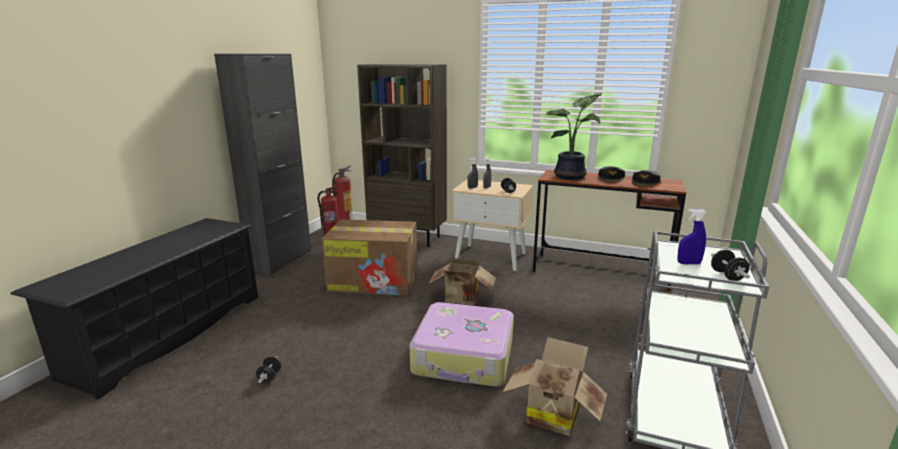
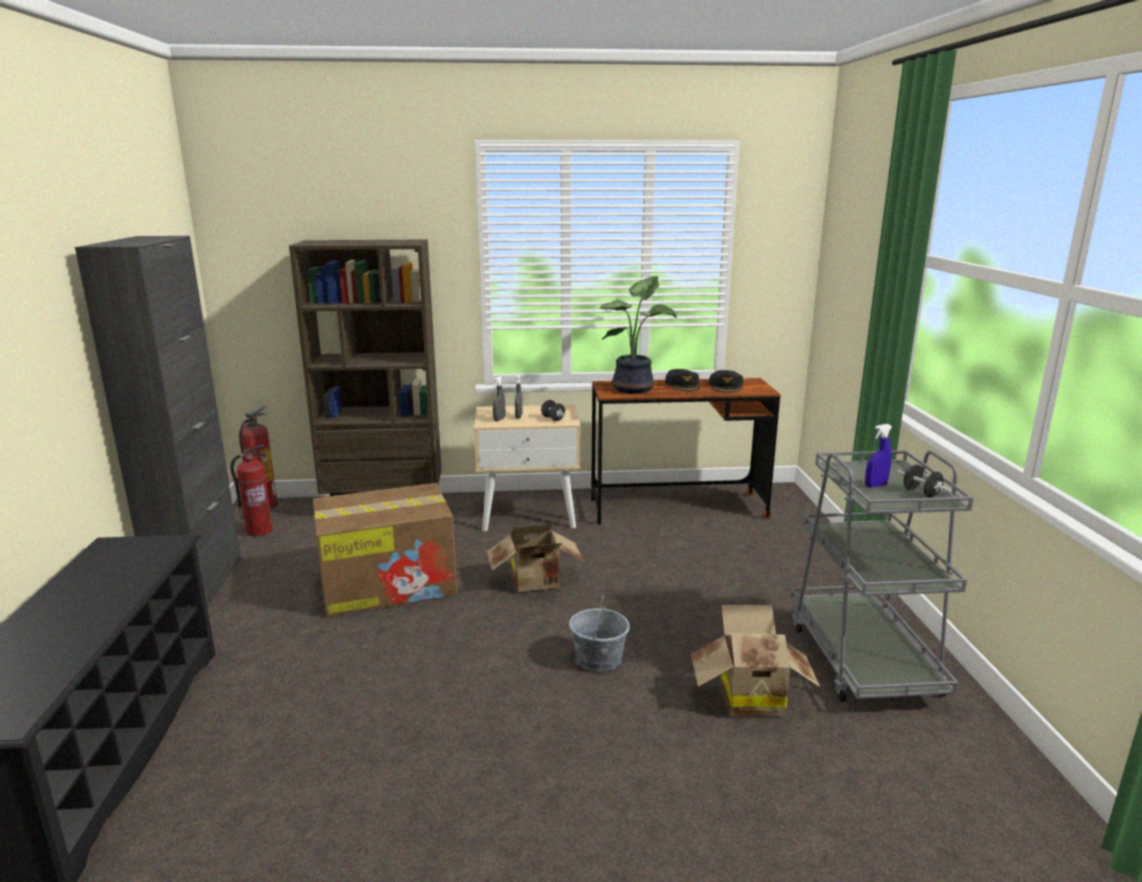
camera: 25 degrees left, 0 degrees up
(270, 377) = (349, 765): black dumbbell -> none
(464, 357) = (598, 659): suitcase -> grey bucket

